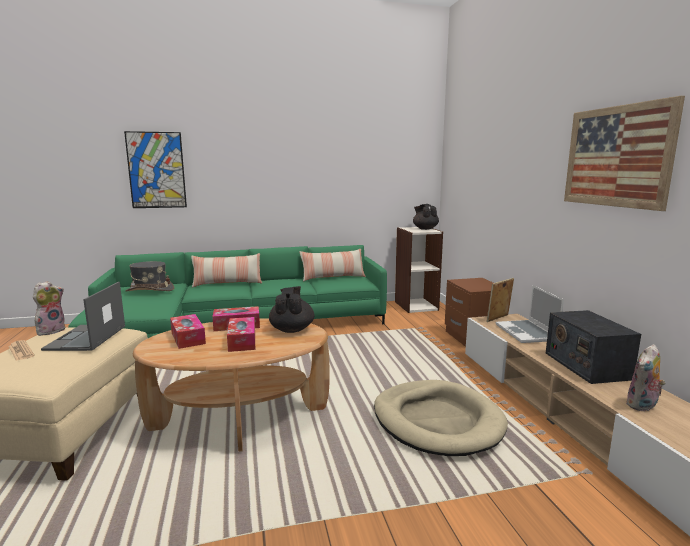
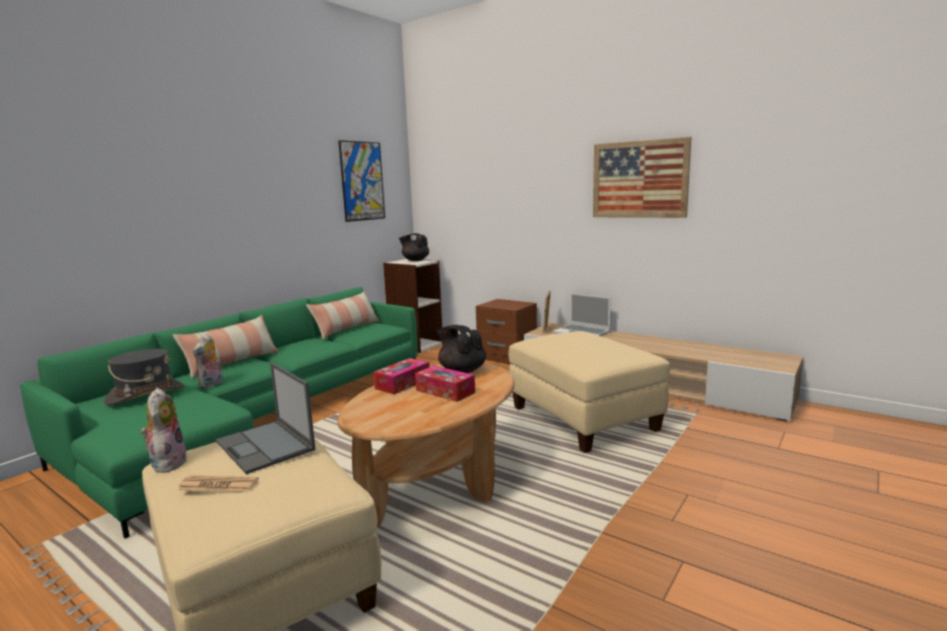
camera: 40 degrees left, 0 degrees up
(156, 170) = (82, 214): picture -> picture (362, 181)
(188, 338) = (385, 406): tissue box -> none
(437, 421) = (582, 419): beige dog bed -> beige ottoman
(586, 365) = (649, 342): radio -> none
(643, 406) = (711, 354): plush toy -> plush toy (211, 384)

